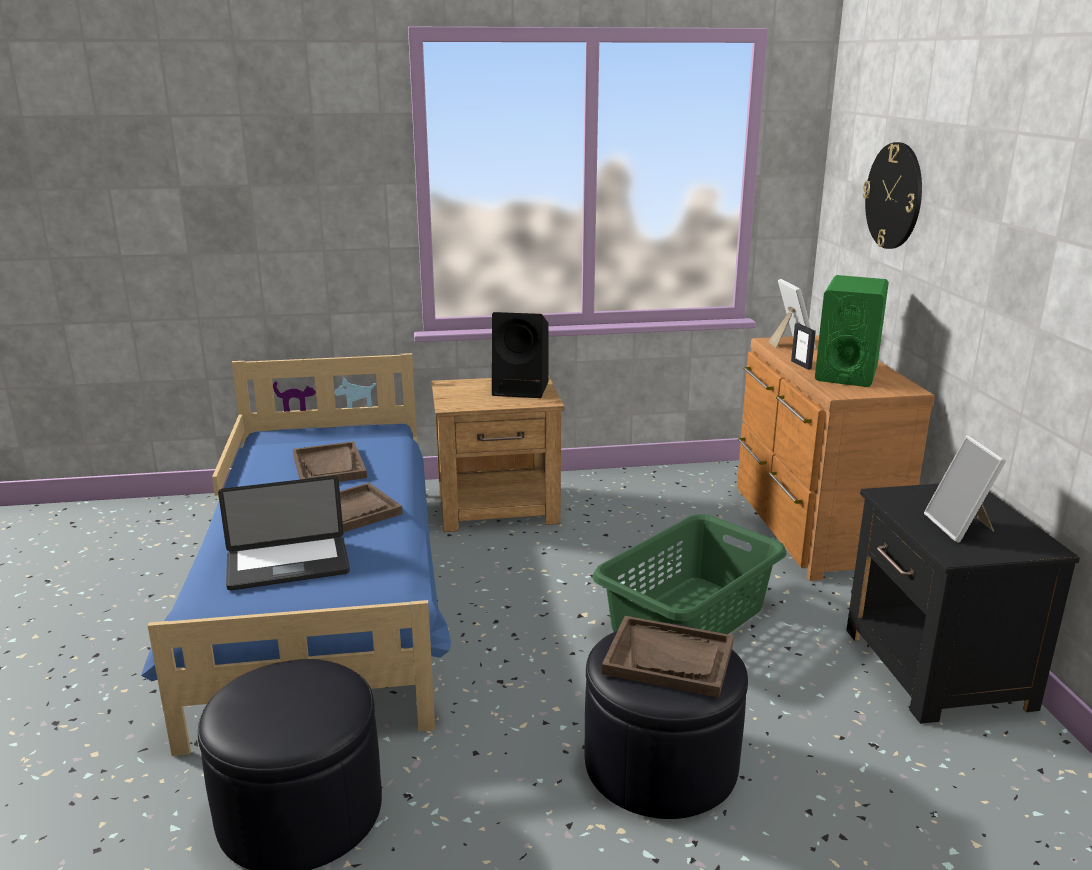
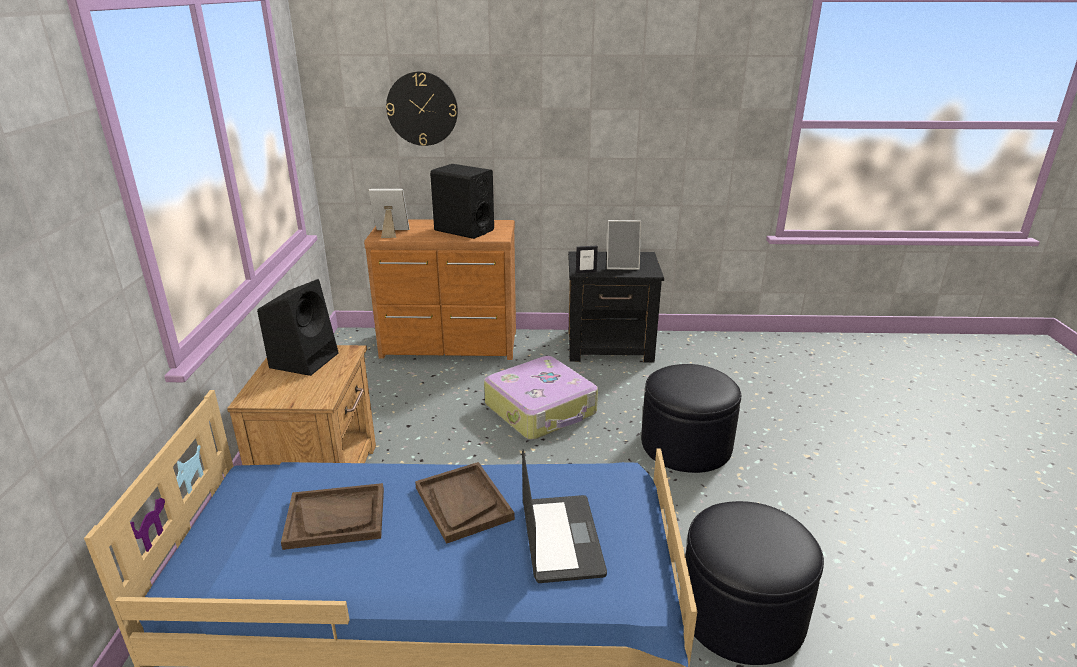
camera: 80 degrees left, 5 degrees up
(669, 659) = (694, 381): brown tray -> none
(689, 619) = (541, 409): green laundry basket -> suitcase
(801, 365) = (439, 237): picture frame -> picture frame (586, 272)
(846, 373) = (464, 230): green speaker -> black speaker

